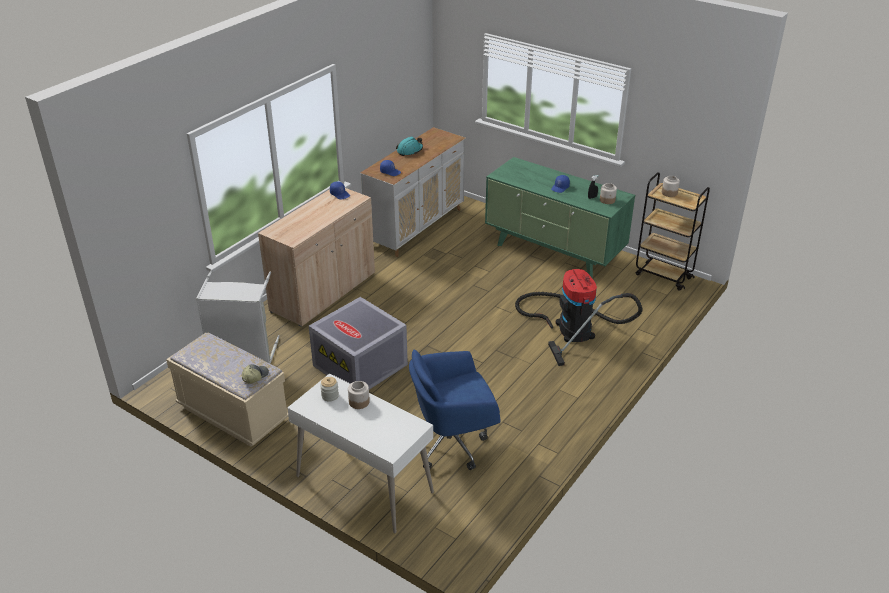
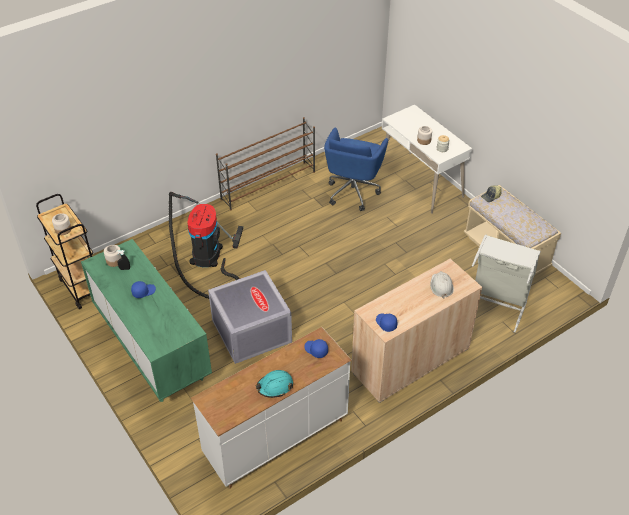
camera: 160 degrees left, 10 degrees up
(297, 226) = (441, 286): none -> white hard hat
(361, 365) = (396, 268): grey storage box -> grey storage box (250, 330)
(453, 445) = (353, 191): blue office chair -> blue office chair turned 105 degrees clockwise
(567, 425) = (269, 185): none -> brown shoe rack

